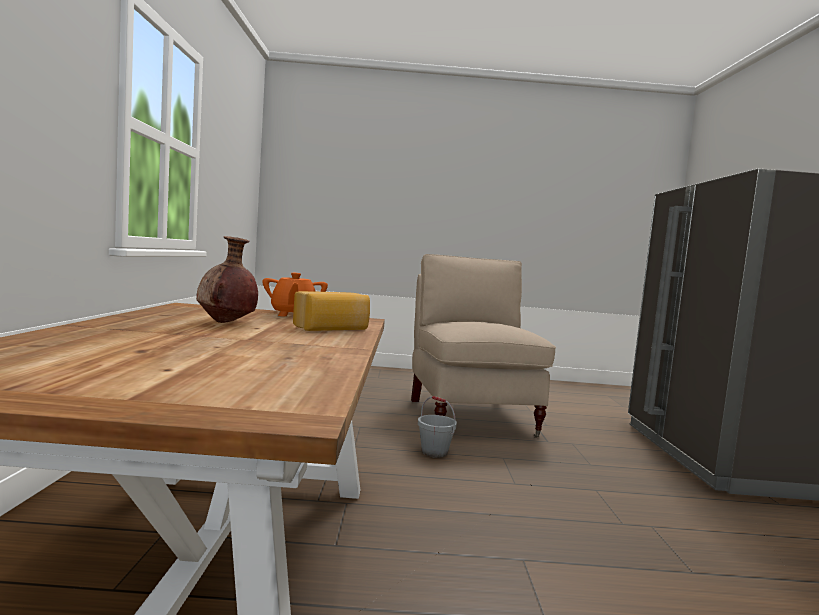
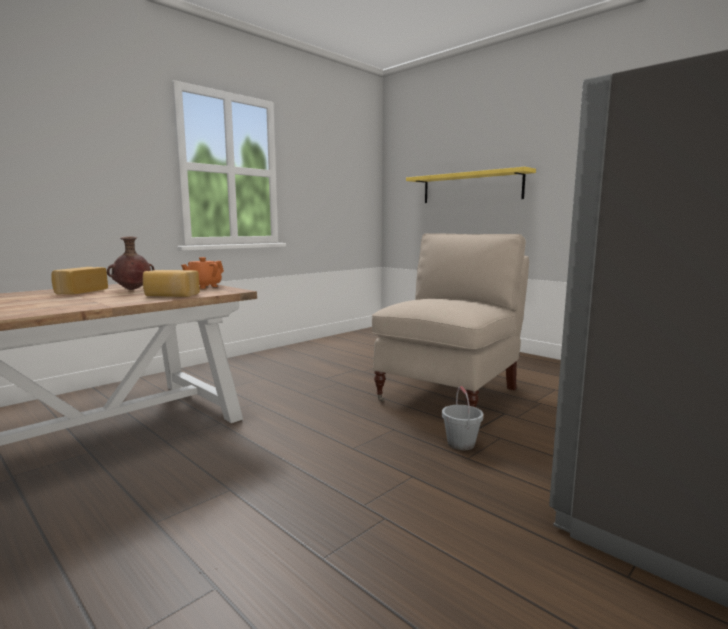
camera: 45 degrees right, 5 degrees up
(153, 328) = (80, 291): none -> bread
(384, 206) = (471, 187): none -> yellow shelf
(434, 452) = (348, 411): grey bucket -> grey bucket (461, 444)

